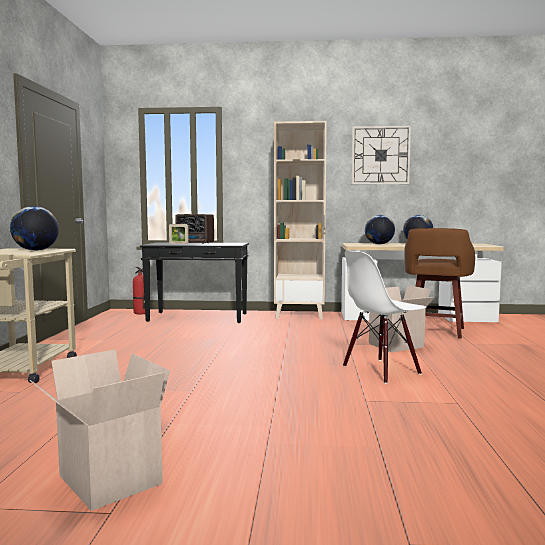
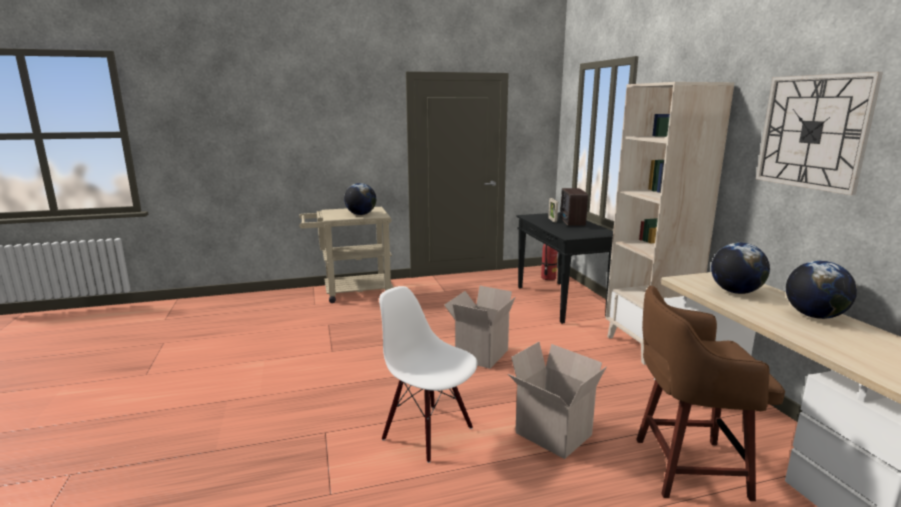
camera: 70 degrees right, 10 degrees up
(106, 480) = (182, 363): cardboard box -> cardboard box (480, 354)

